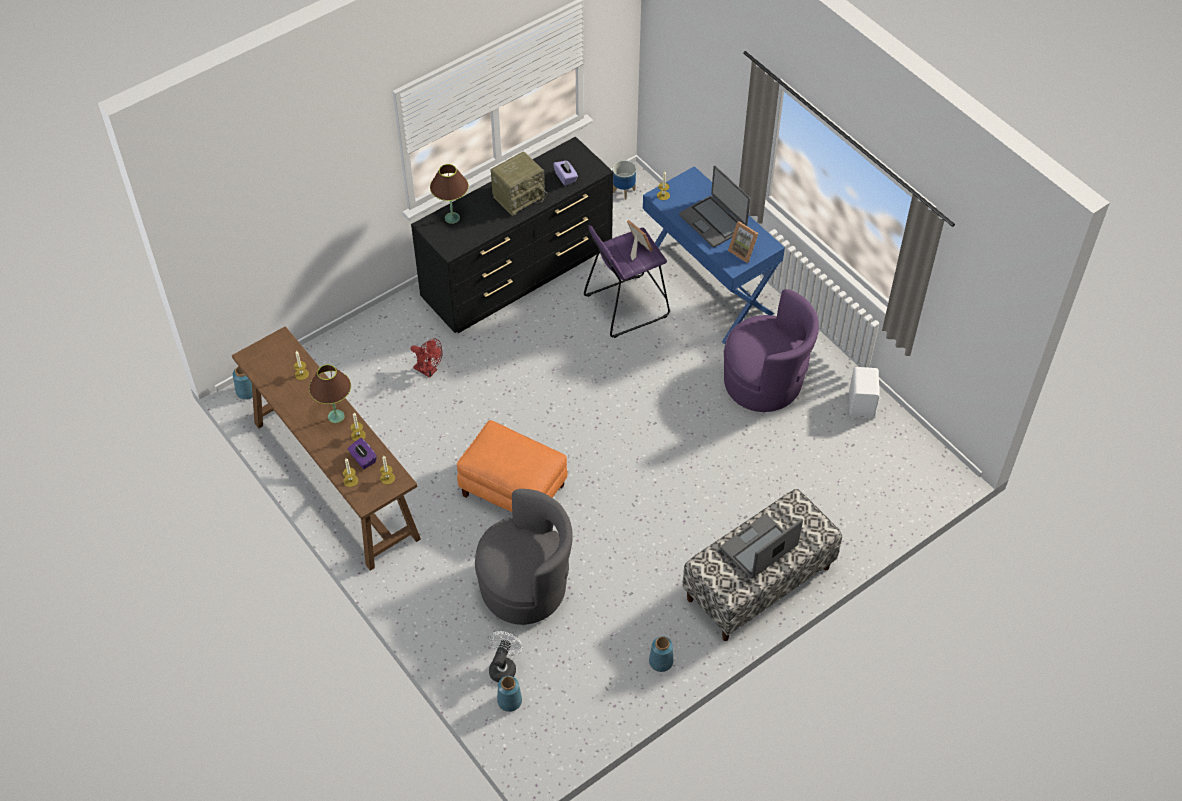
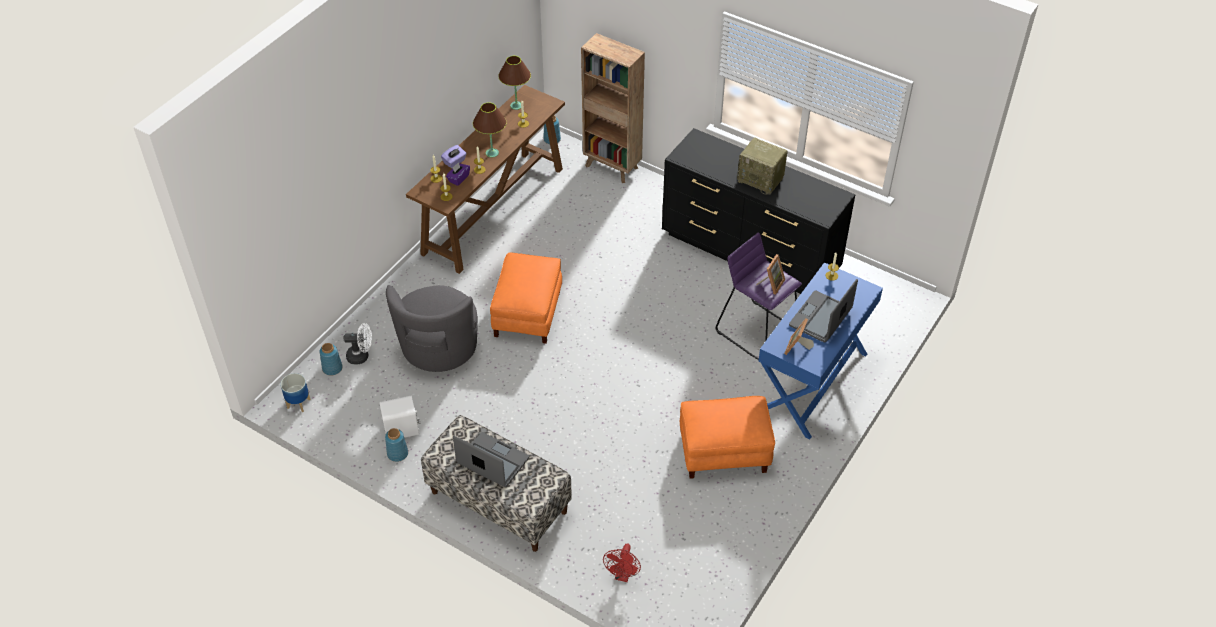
camera: 70 degrees right, 5 degrees down
(327, 349) = (612, 167): none -> brown bookcase
(428, 371) = (621, 229): red fan -> red fan (623, 575)
(452, 218) = (713, 148): brown table lamp -> brown table lamp (516, 105)
(525, 587) = (438, 348): grey armchair -> grey armchair turned 45 degrees clockwise
(565, 177) = (801, 201): purple tissue box -> purple tissue box (454, 162)
(623, 191) = (890, 293): planter -> planter (298, 403)
(764, 382) = (723, 452): purple armchair -> orange ottoman
(862, 404) = (736, 535): white speaker -> white speaker (402, 430)

